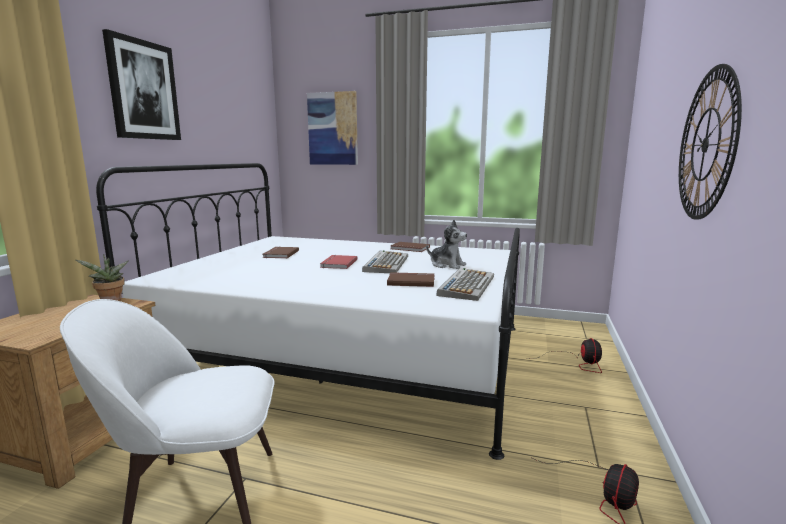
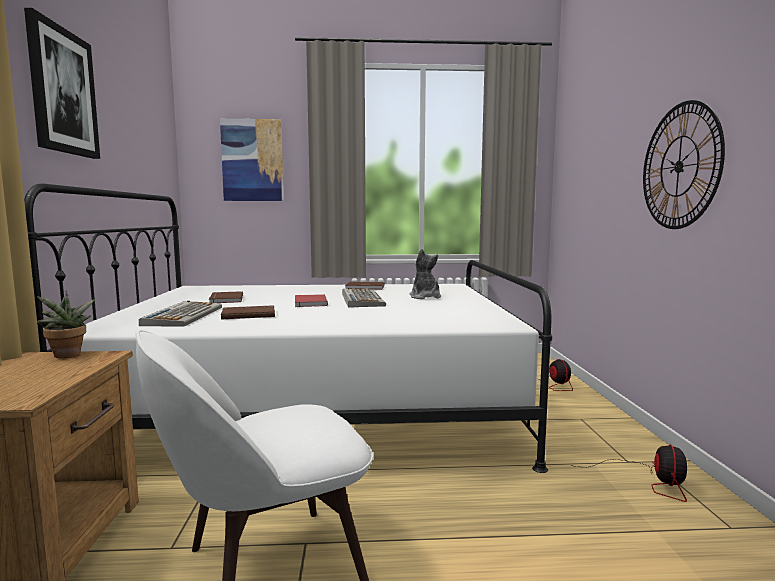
camera: 20 degrees left, 5 degrees down
(411, 281) = (411, 310): brown book -> brown book (248, 314)
(447, 265) = (425, 297): plush toy -> plush toy turned 120 degrees counterclockwise
(466, 285) = (469, 309): keyboard -> keyboard (183, 315)

